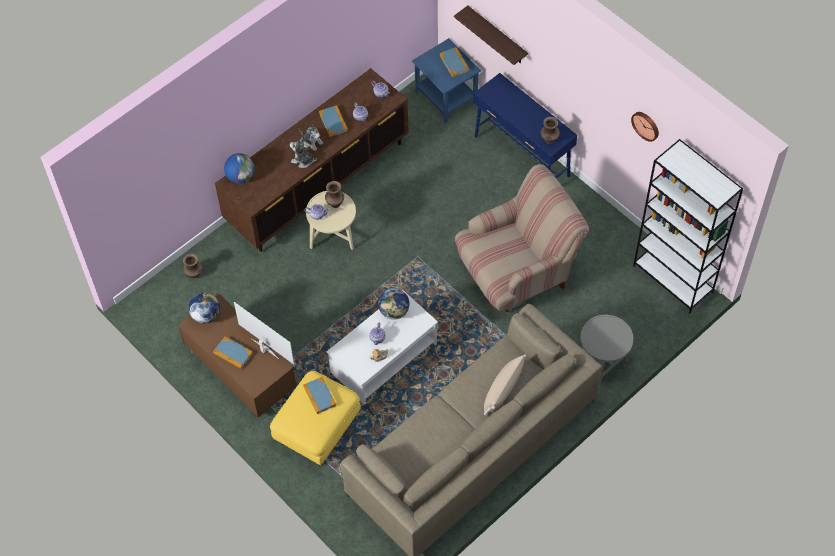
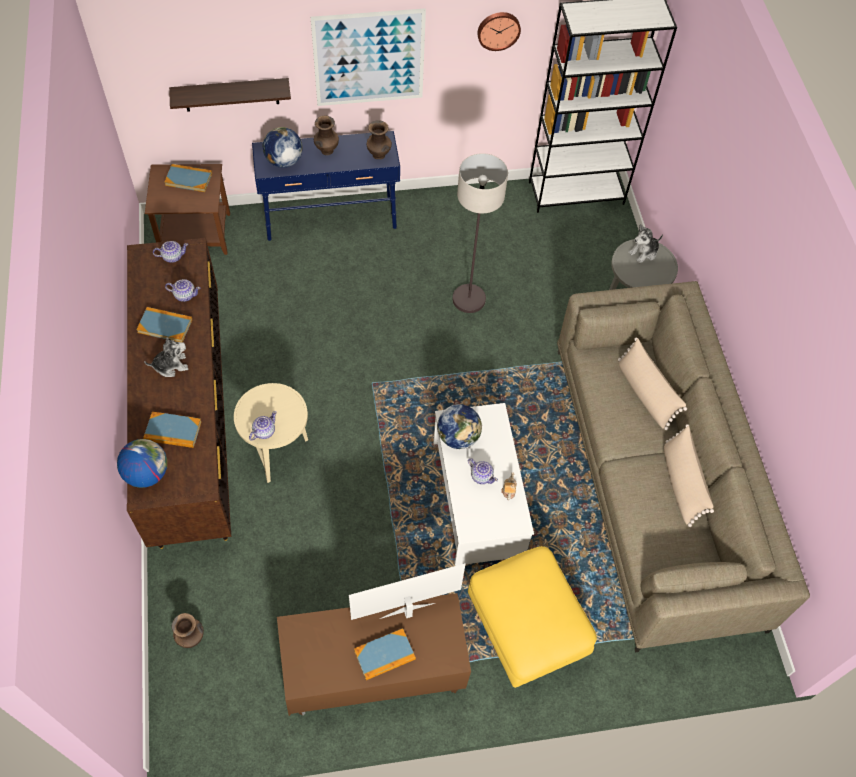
camera: 60 degrees left, 0 degrees up
(206, 315) = (300, 653): globe -> globe (283, 161)
(303, 160) = (189, 390): plush toy -> plush toy (644, 252)
(319, 396) = (520, 589): book -> book (173, 431)
(335, 204) = (264, 404): brown vase -> brown vase (326, 151)
(447, 97) = (195, 233): blue side table -> brown side table
(452, 442) = (681, 483): none -> beige pillow
(517, 272) = (468, 307): beige armchair -> grey floor lamp
(572, 79) = (369, 58): none -> picture

